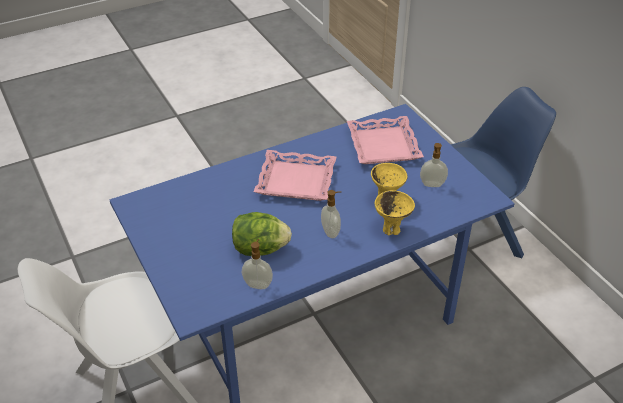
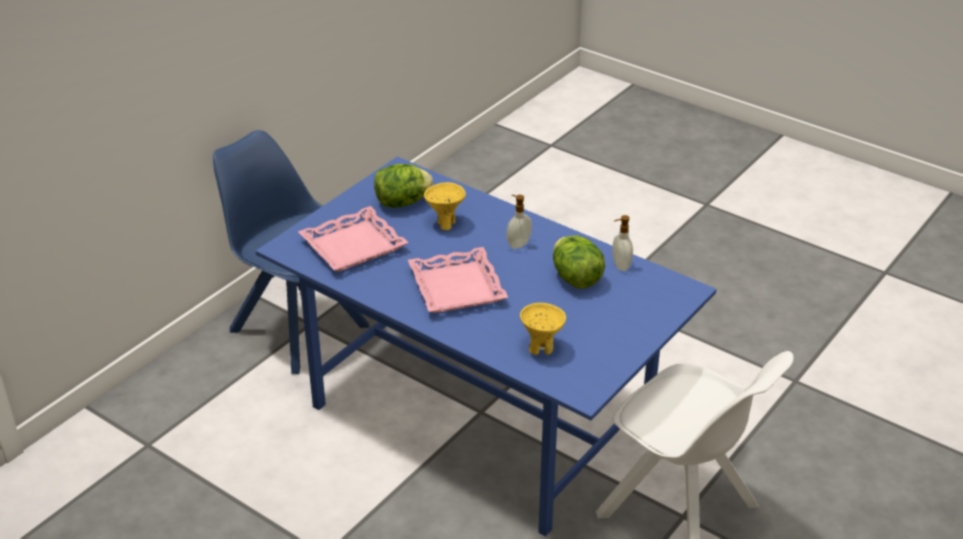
camera: 115 degrees left, 5 degrees down
(391, 229) = (486, 212): yellow bowl -> yellow bowl (541, 349)
(432, 185) = (402, 202): soap dispenser -> lettuce

